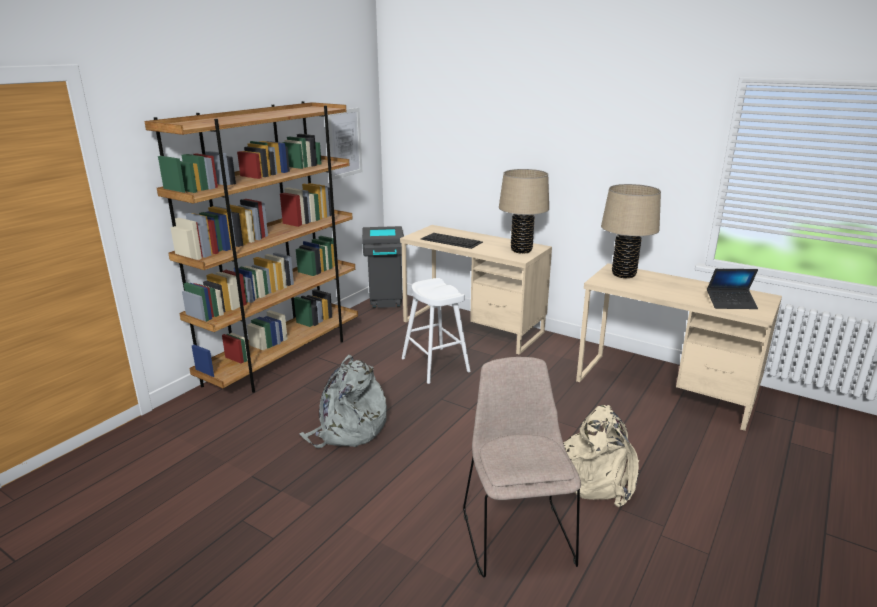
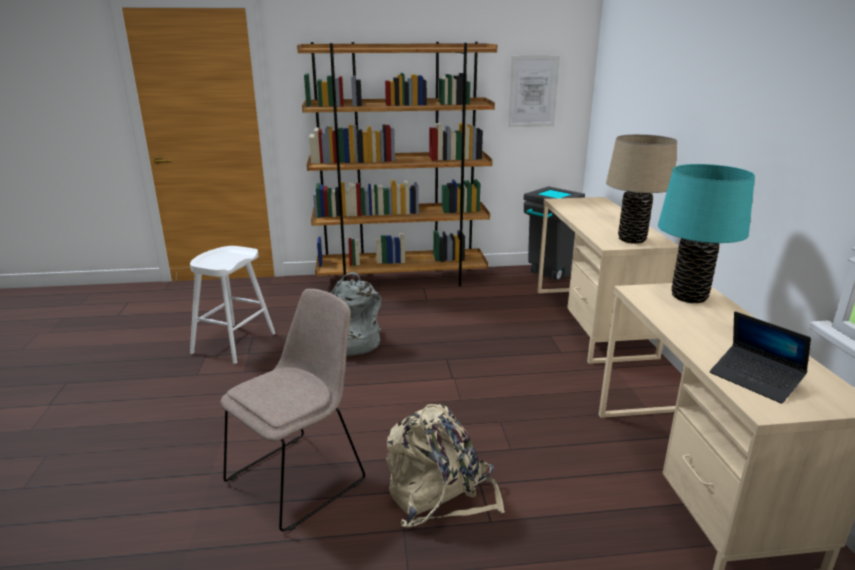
camera: 50 degrees right, 0 degrees up
(435, 365) = (494, 334): white stool -> white stool (234, 343)
(452, 240) = (584, 213): keyboard -> none
(623, 274) = (689, 297): beige table lamp -> turquoise table lamp

